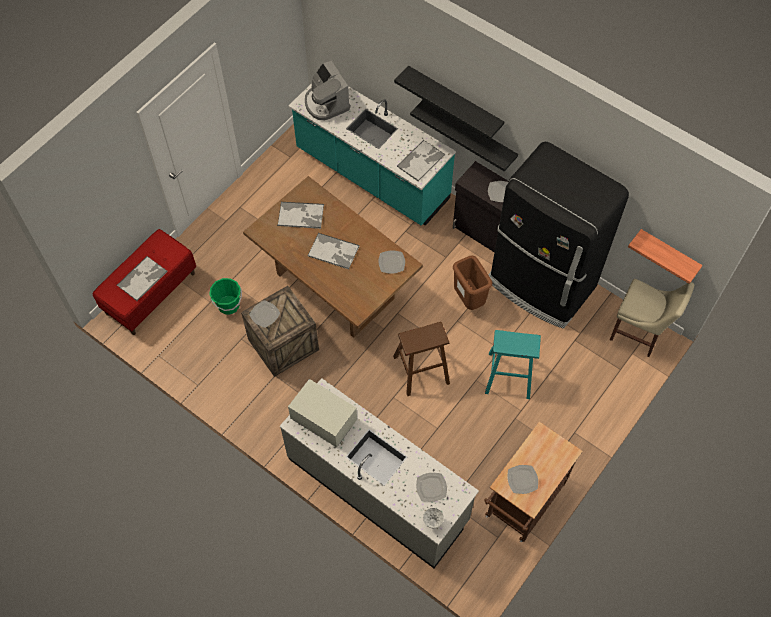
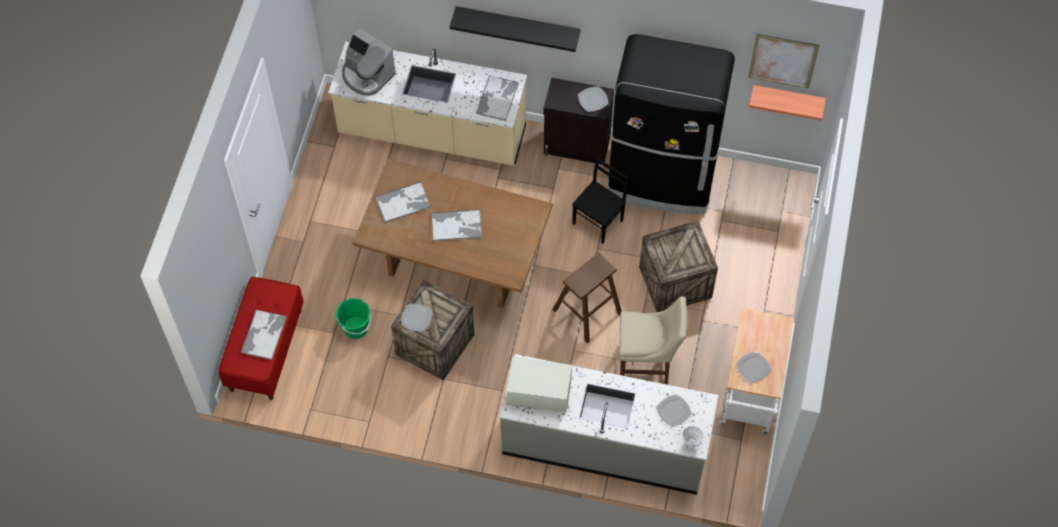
camera: 25 degrees left, 0 degrees up
(371, 175) = (432, 133): turquoise counter -> beige counter
(391, 263) = (520, 214): plate -> none
(469, 133) = (540, 51): black shelf -> none
(469, 299) = (598, 222): brown trash can -> black chair
(509, 375) = (675, 281): turquoise stool -> crate
(522, 505) = (749, 400): brown cart -> white cart
(639, 334) = (779, 189): beige chair -> beige chair (647, 363)
(672, 214) = (783, 61): none -> picture

